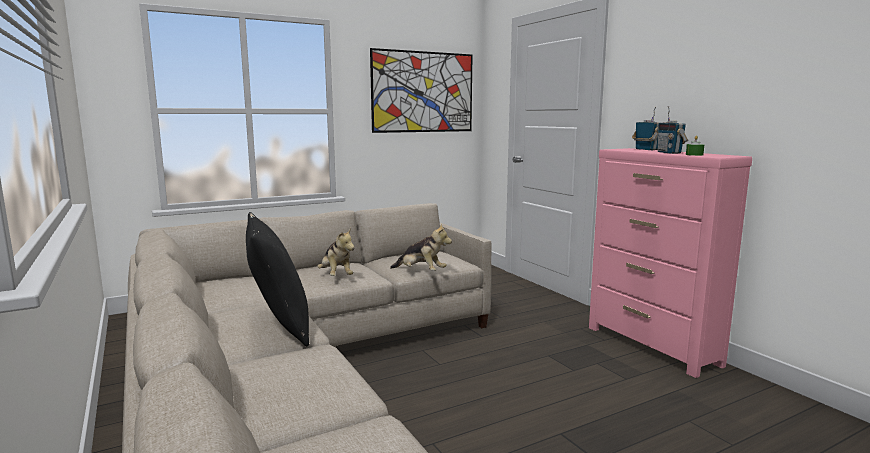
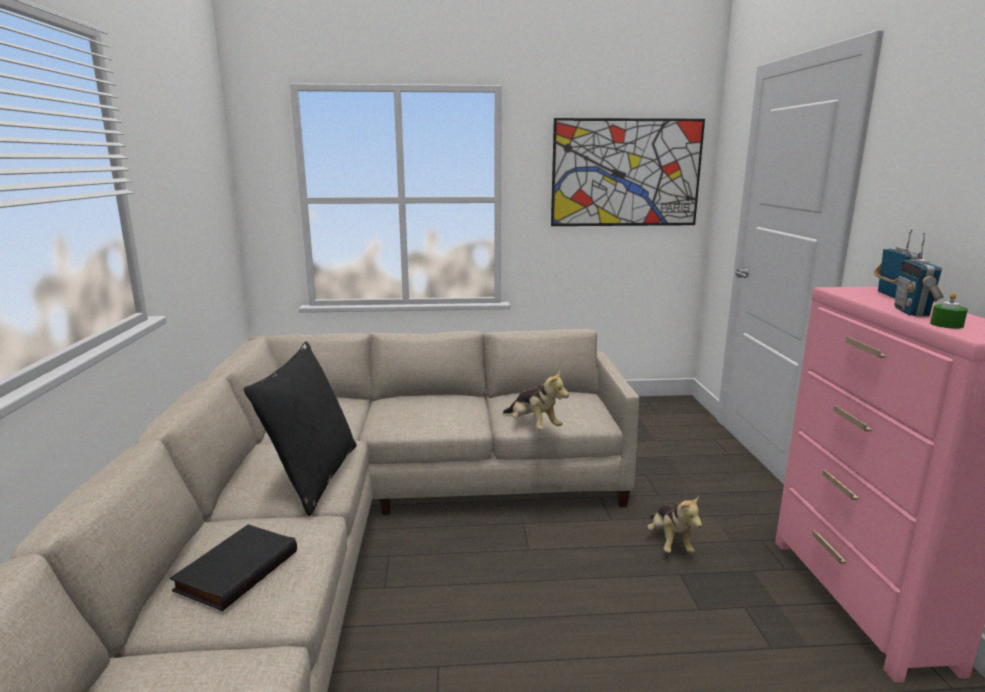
camera: 25 degrees right, 5 degrees up
(289, 384) = (236, 569): none -> black book
(336, 276) = (430, 415): plush toy -> plush toy (670, 543)

